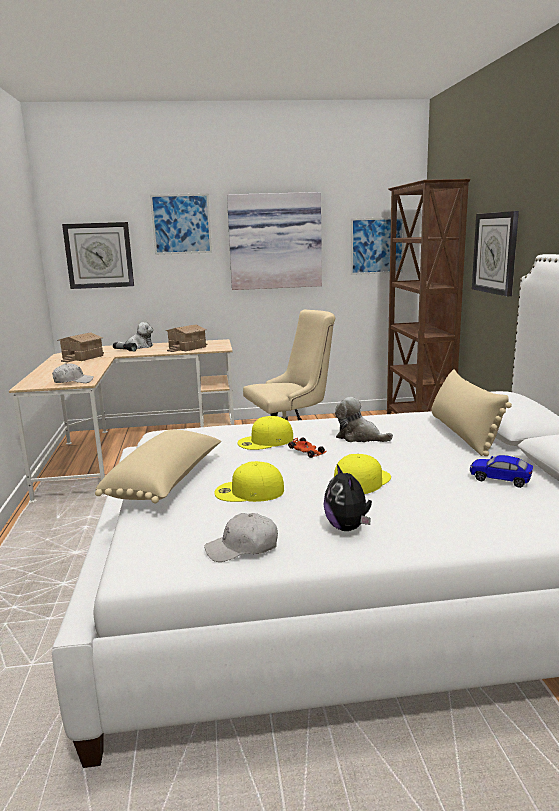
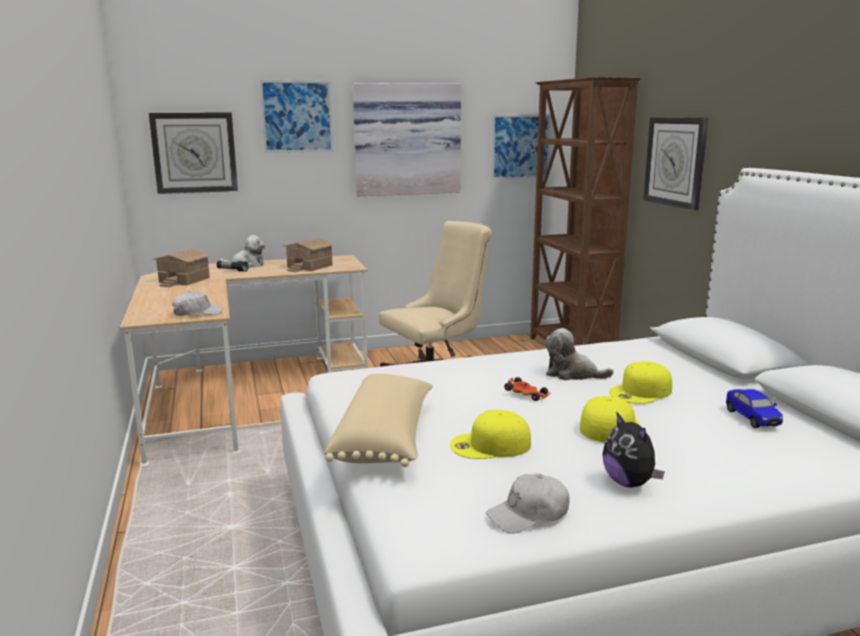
camera: 10 degrees left, 0 degrees up
(265, 441) = (471, 382): yellow cap -> yellow cap (641, 392)
(463, 434) = (681, 367): beige pillow -> none
(500, 480) = (752, 418): toy car -> toy car turned 120 degrees counterclockwise

